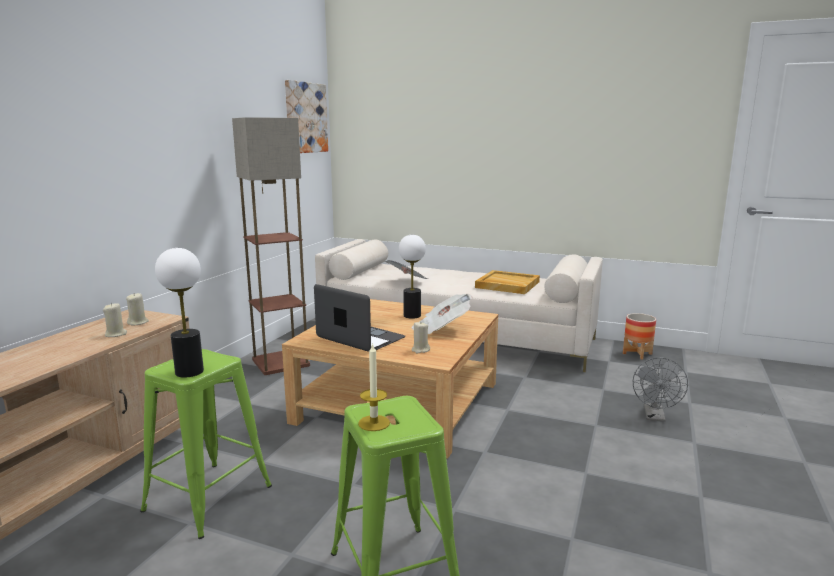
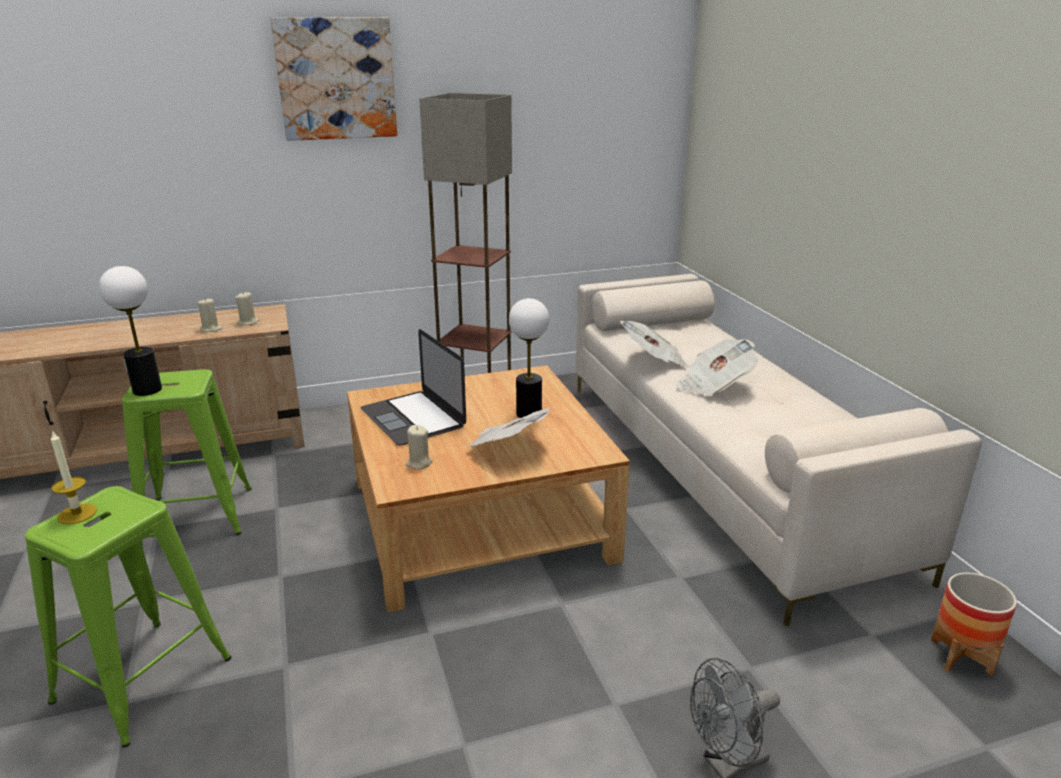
camera: 50 degrees right, 10 degrees up
(305, 118) = (627, 82): picture -> picture (336, 79)
(360, 338) = (413, 417): laptop -> laptop turned 150 degrees clockwise
(456, 281) = (714, 386): none -> newspaper
(507, 285) = (769, 420): beige tray -> none

